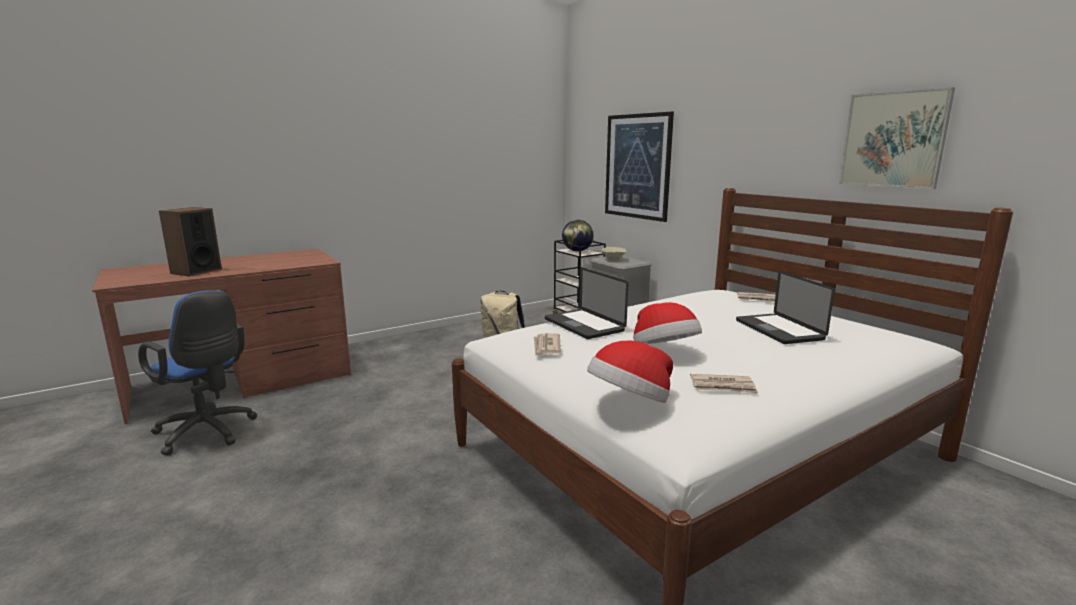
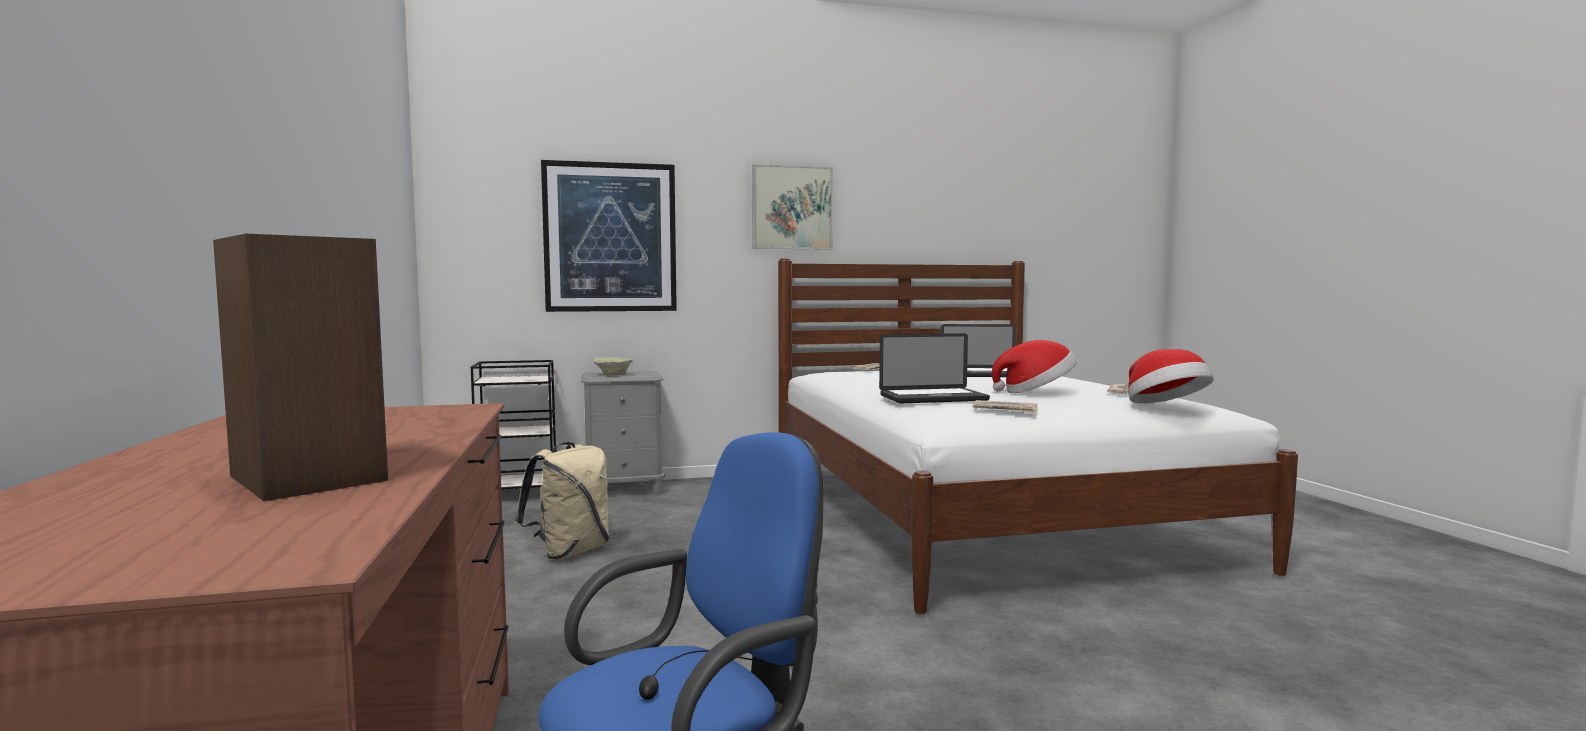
camera: 70 degrees left, 10 degrees down
(577, 251) = (510, 379): globe -> none
(893, 139) = (931, 210): picture -> picture (792, 207)

